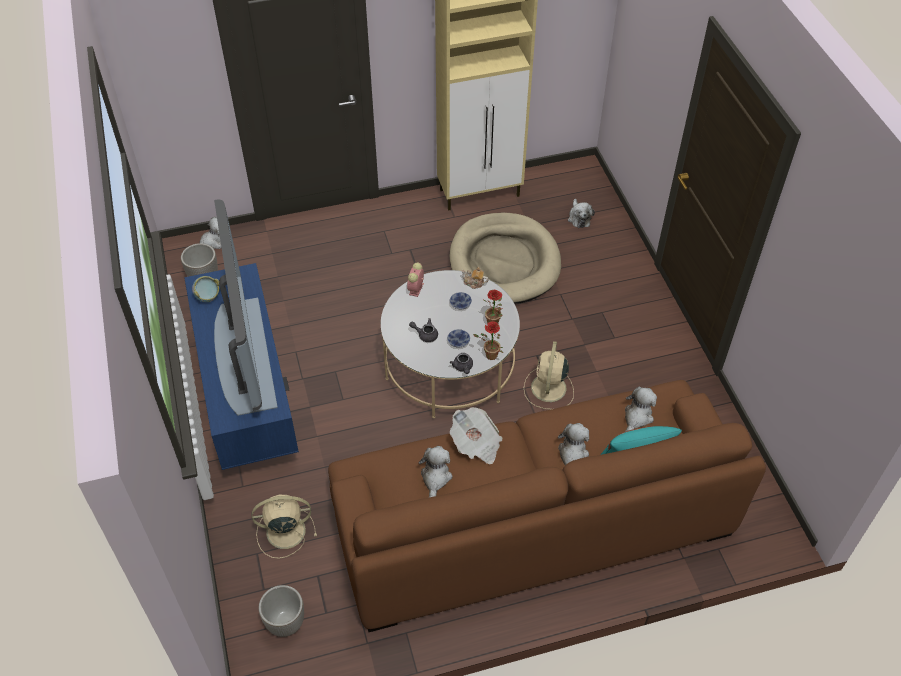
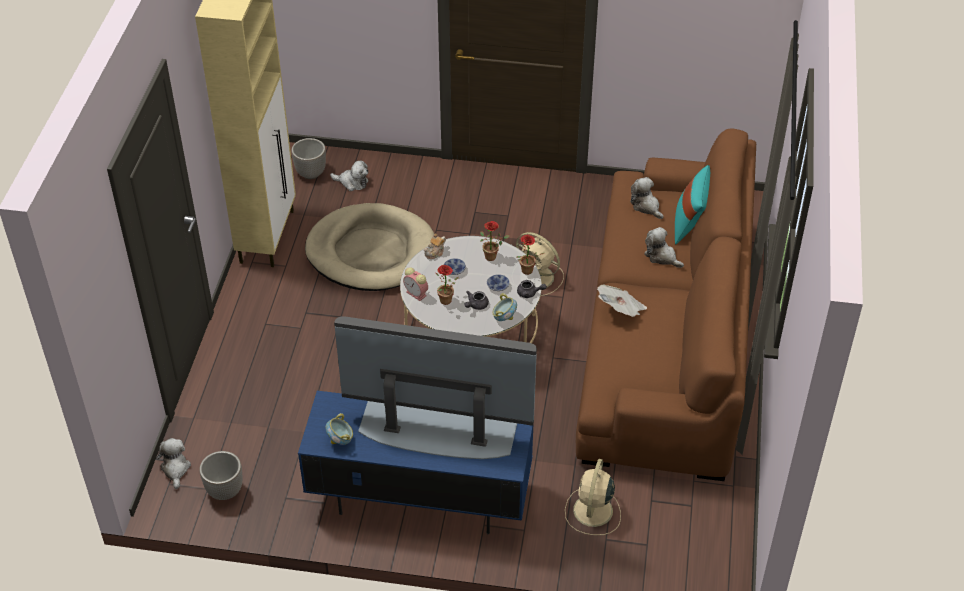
camera: 65 degrees left, 5 degrees down
(285, 622) = (688, 537): planter -> planter (310, 173)
(417, 313) = (446, 302): none -> potted plant
(421, 360) = (504, 317): none -> bowl
(435, 477) = (642, 347): plush toy -> none

